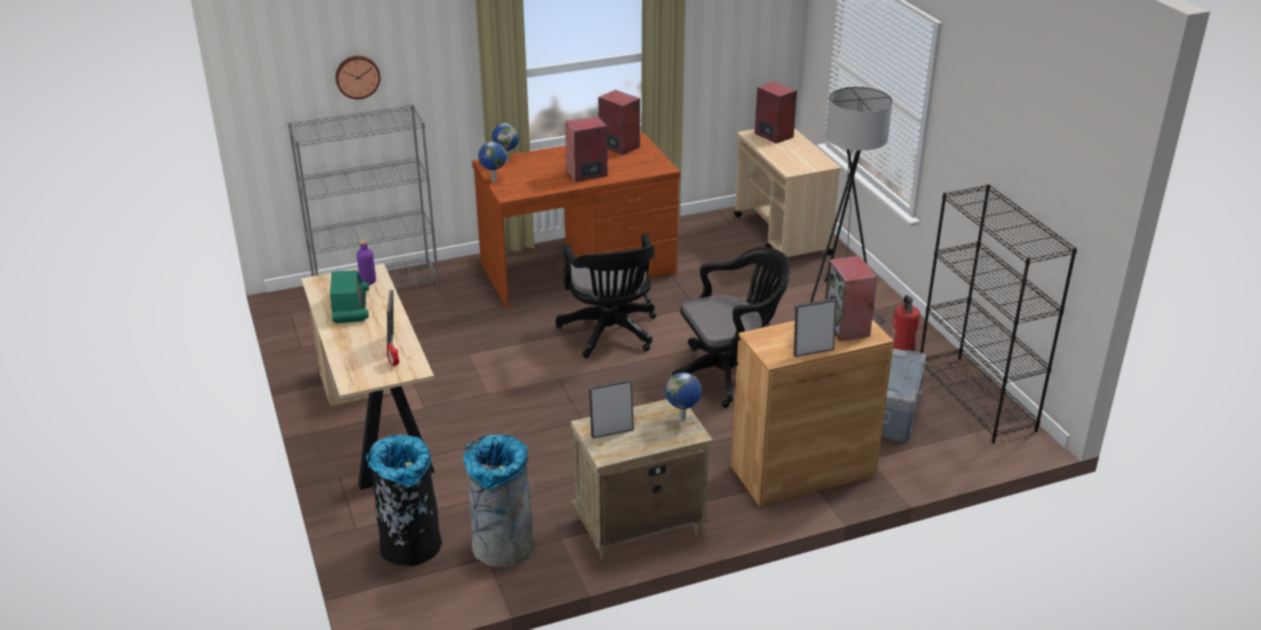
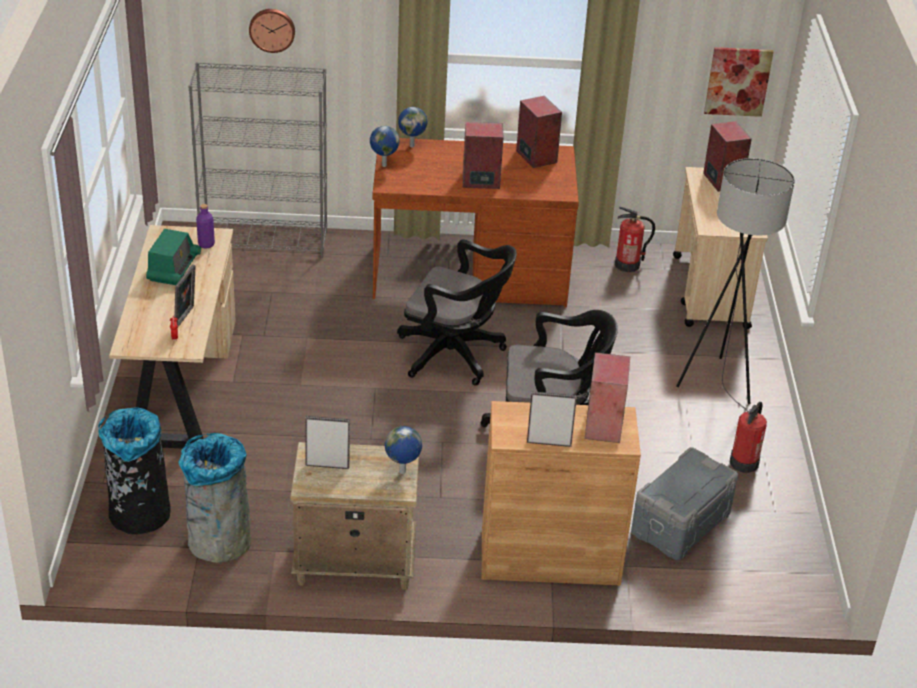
camera: 20 degrees right, 5 degrees up
(610, 334) = (456, 355): black office chair -> black office chair turned 75 degrees counterclockwise
(703, 231) = (628, 265): none -> fire extinguisher
(766, 47) = (738, 81): none -> picture
(976, 399) = (788, 537): black bookcase -> none

